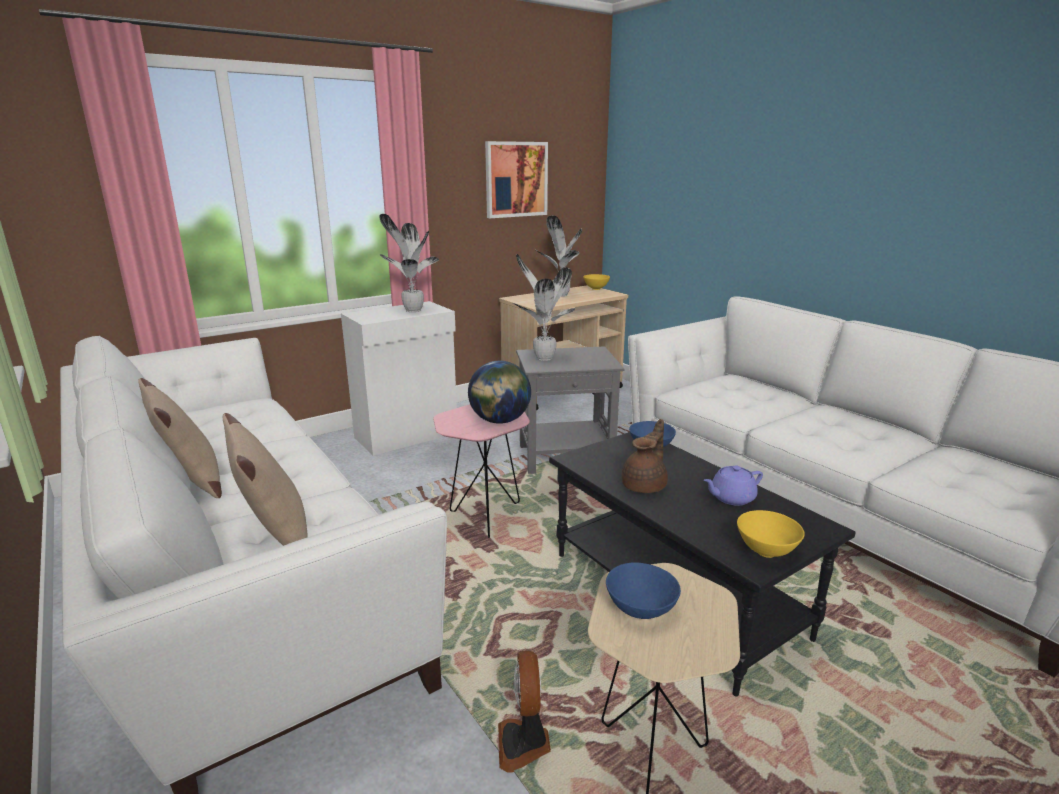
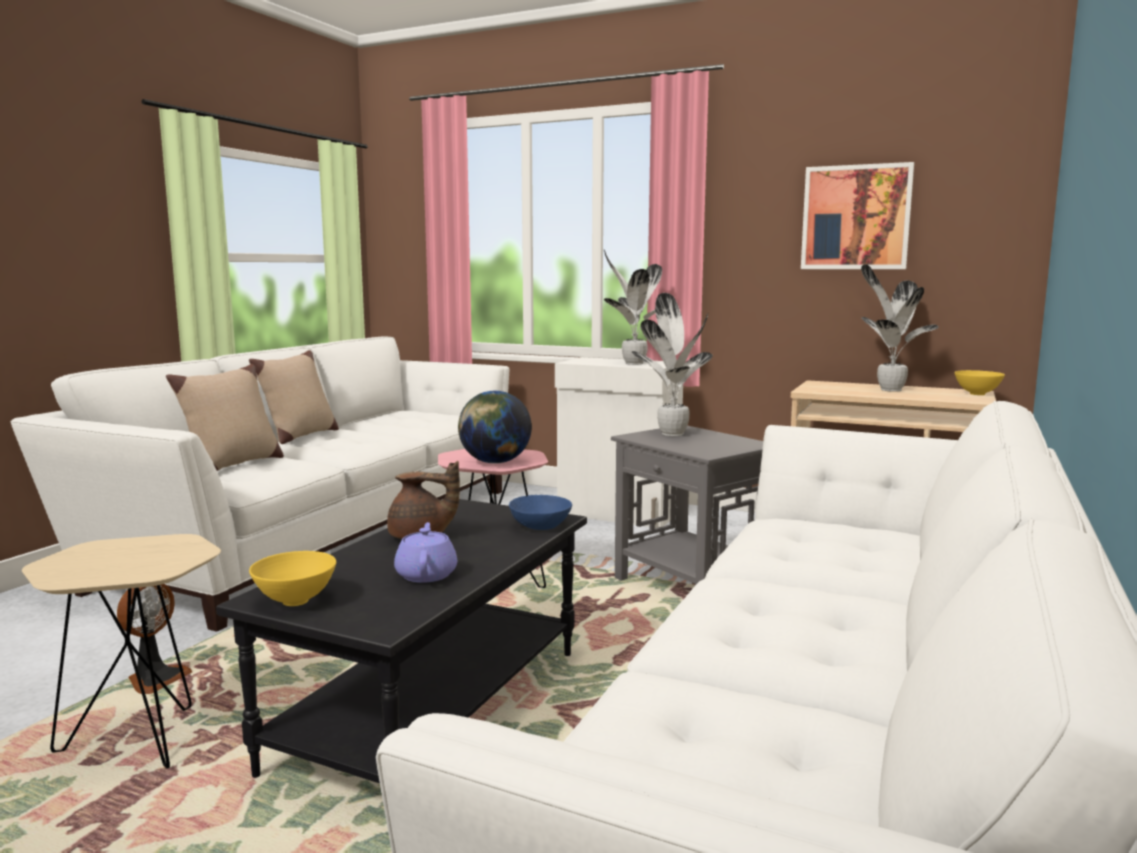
camera: 60 degrees right, 10 degrees down
(524, 744) = (155, 679): fan -> fan turned 150 degrees clockwise
(640, 607) = (134, 550): blue bowl -> none
(731, 498) = (426, 574): purple teapot -> purple teapot turned 45 degrees clockwise

